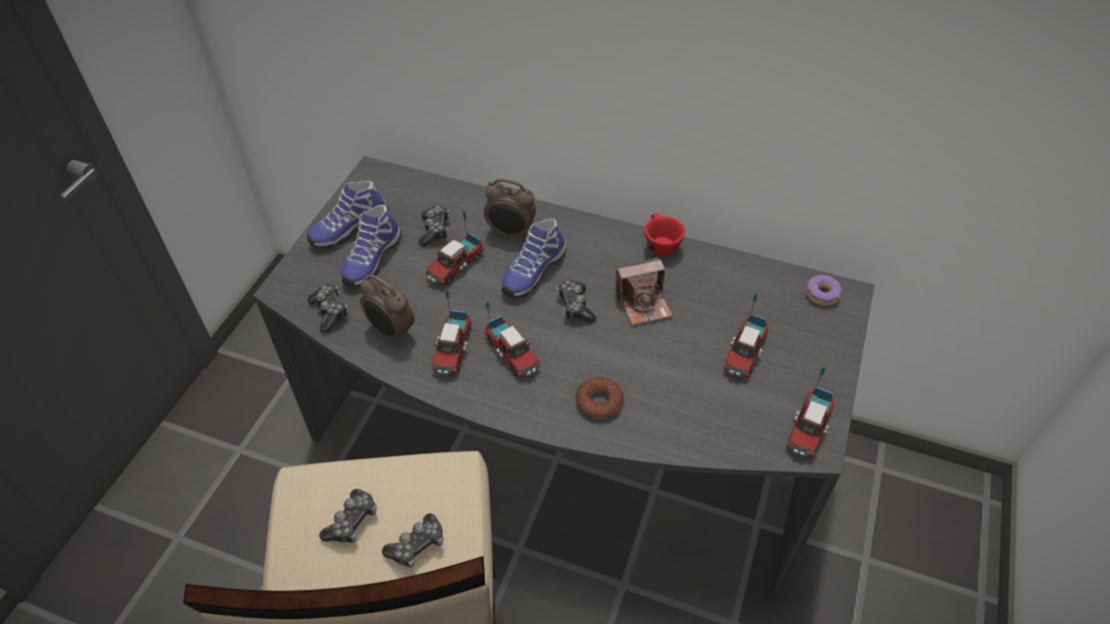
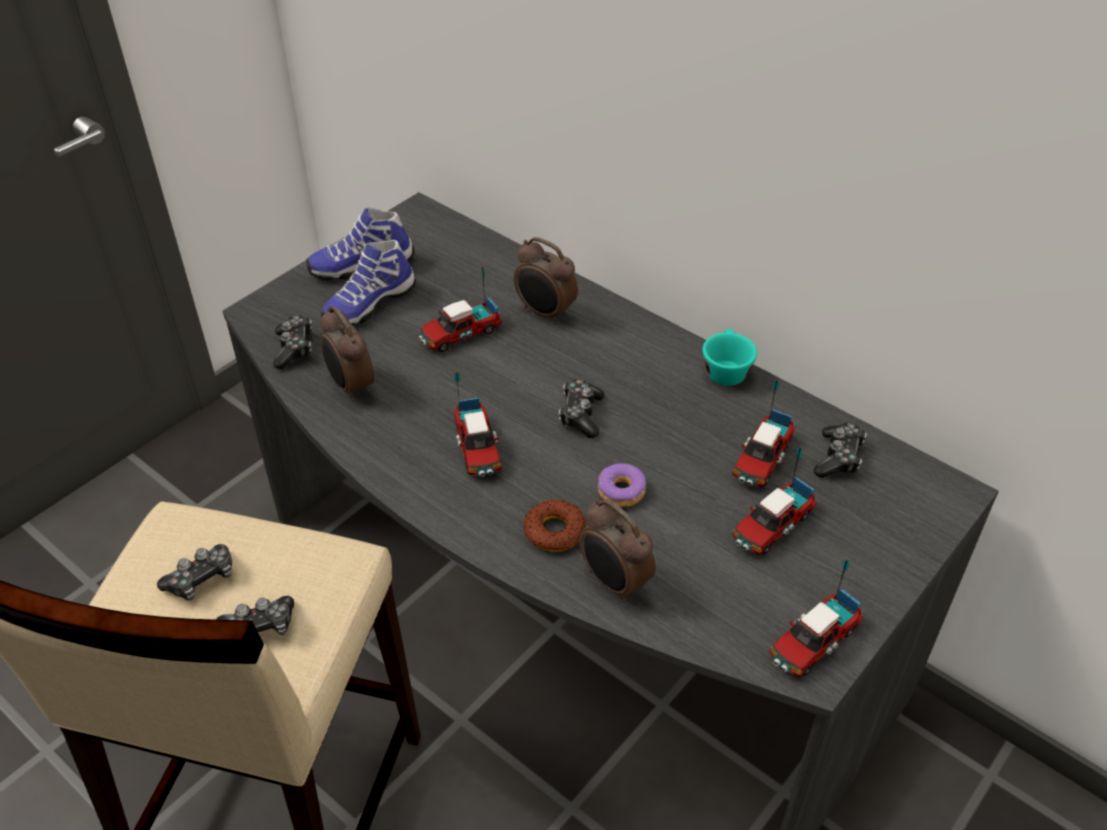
camera: 20 degrees right, 5 degrees down
(435, 230) = (457, 289): game controller -> game controller (838, 457)
(452, 350) = (409, 425): toy truck -> toy truck (762, 459)
(532, 271) = (548, 362): shoe -> none
(643, 303) = (668, 433): camera -> none
(658, 427) = (613, 582): none -> alarm clock
(659, 244) = (725, 369): red cup -> turquoise cup
(822, 294) = (916, 484): donut -> donut (621, 491)

